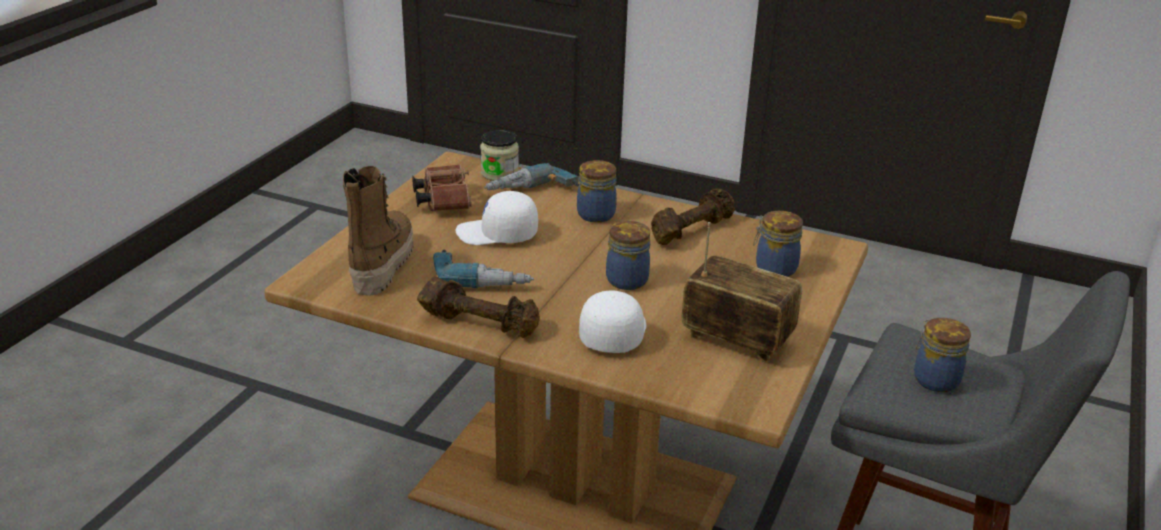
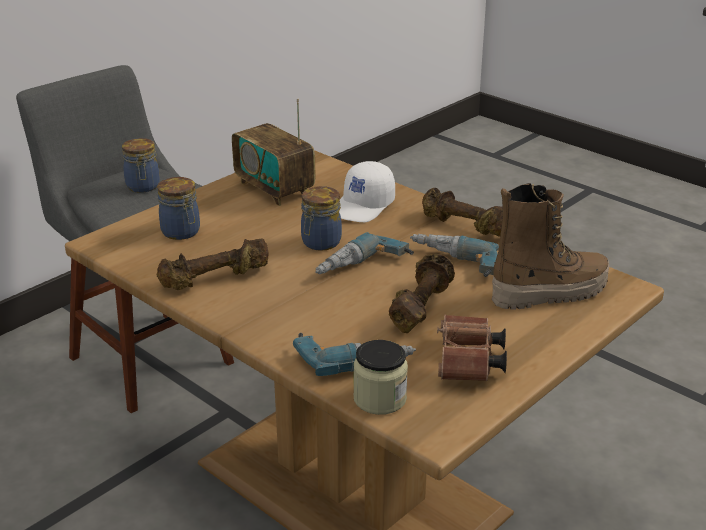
camera: 160 degrees left, 0 degrees up
(381, 264) = (549, 292): boot -> boot turned 135 degrees counterclockwise
(497, 234) = (420, 307): white cap -> brown dumbbell
(566, 259) = (364, 269): none -> power drill
(595, 214) = (299, 315): jar -> none

